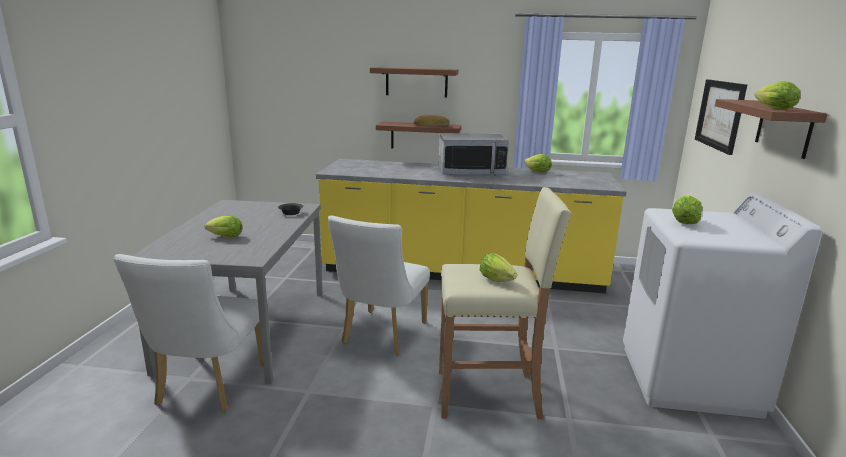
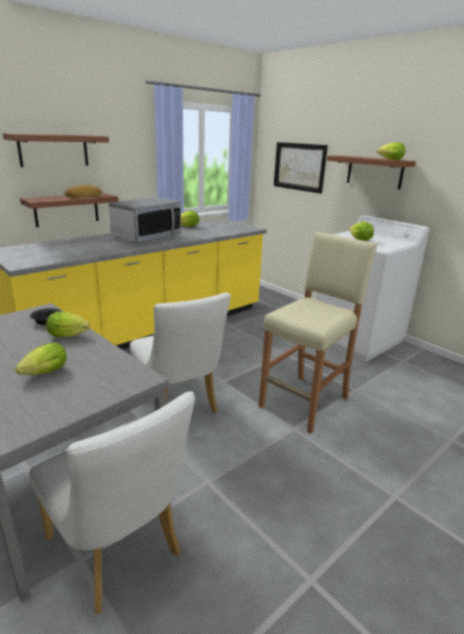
camera: 50 degrees left, 5 degrees up
(498, 281) = (323, 311): lettuce -> lettuce (70, 336)

